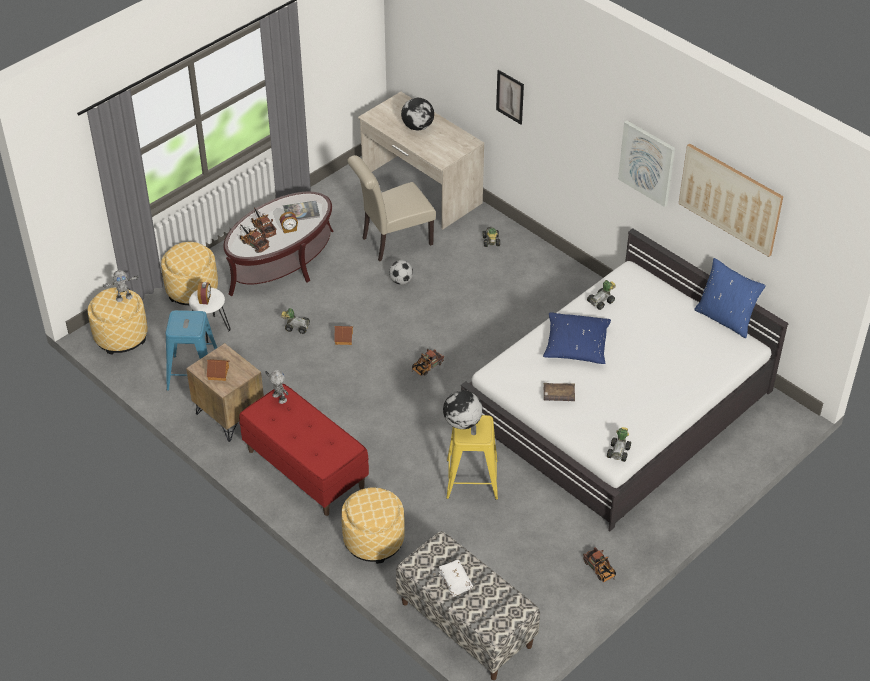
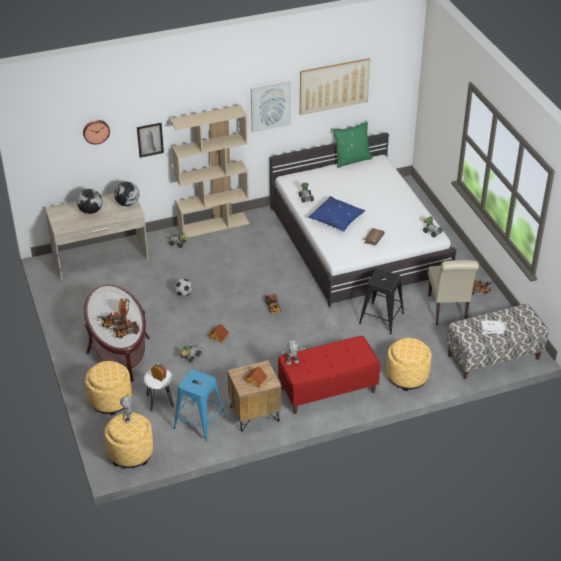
camera: 65 degrees left, 5 degrees down
(301, 212) = (111, 300): book -> none
(392, 242) = (142, 286): beige chair -> beige chair (448, 312)
(458, 42) = (96, 131): none -> wall clock
(462, 422) = (376, 282): globe -> globe (127, 204)
(471, 479) = (381, 318): yellow stool -> black stool
(549, 259) = (213, 225): none -> beige bookcase
(725, 318) = (351, 160): blue pillow -> green pillow

